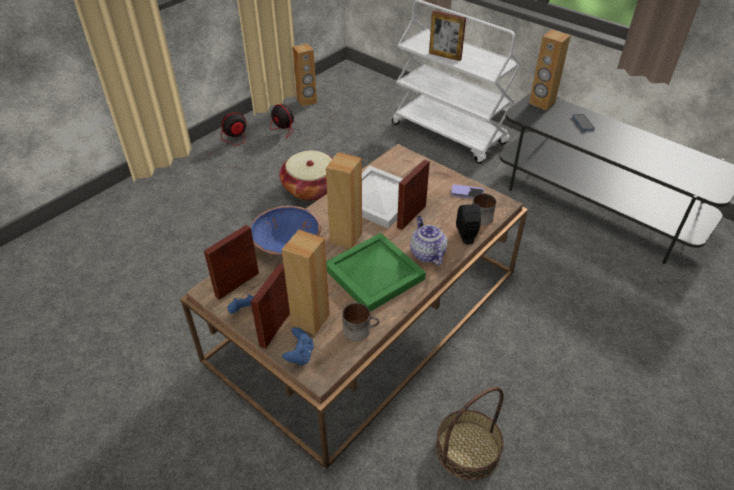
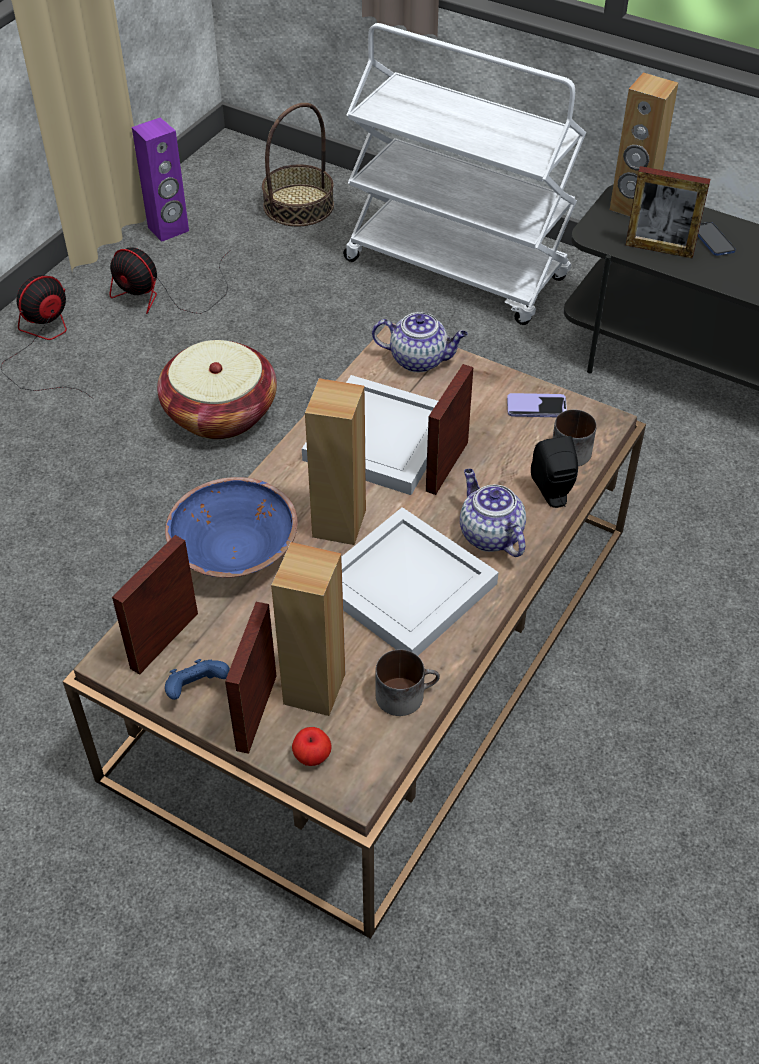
camera: 10 degrees left, 5 degrees up
(300, 355) = (312, 756): blue game controller -> apple
(307, 101) = (168, 229): brown speaker -> purple speaker
(374, 273) = (406, 584): green tray -> white tray
(409, 163) = (420, 359): none -> teapot
(445, 56) = (442, 130): picture frame -> picture frame (659, 249)
(467, 449) = (602, 864): basket -> basket (298, 205)

